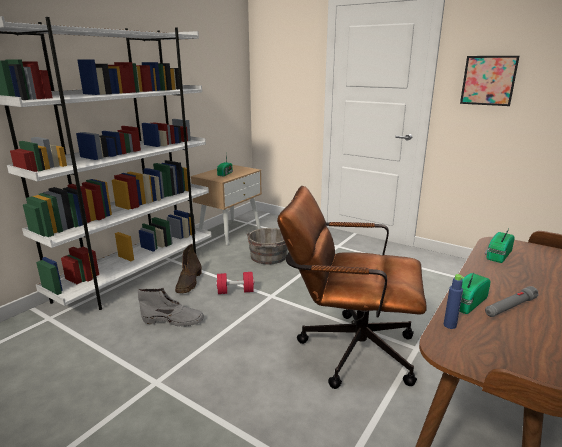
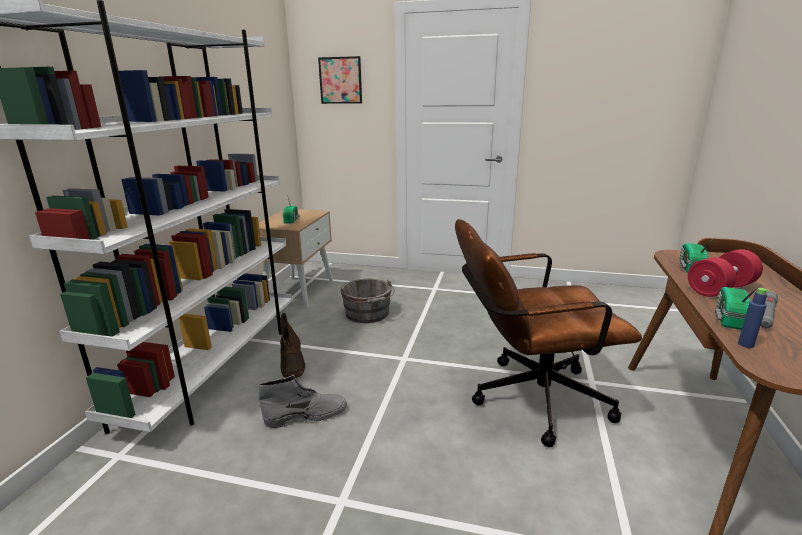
camera: 20 degrees left, 0 degrees up
(235, 291) = (358, 362): red dumbbell -> red dumbbell (720, 289)
(488, 80) = (580, 94): picture -> picture (340, 80)

